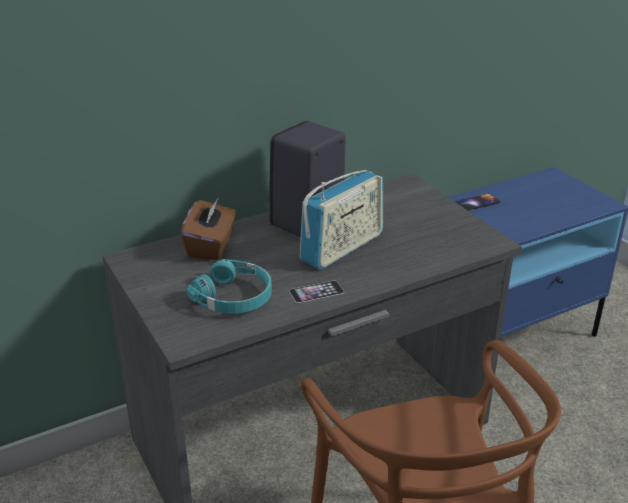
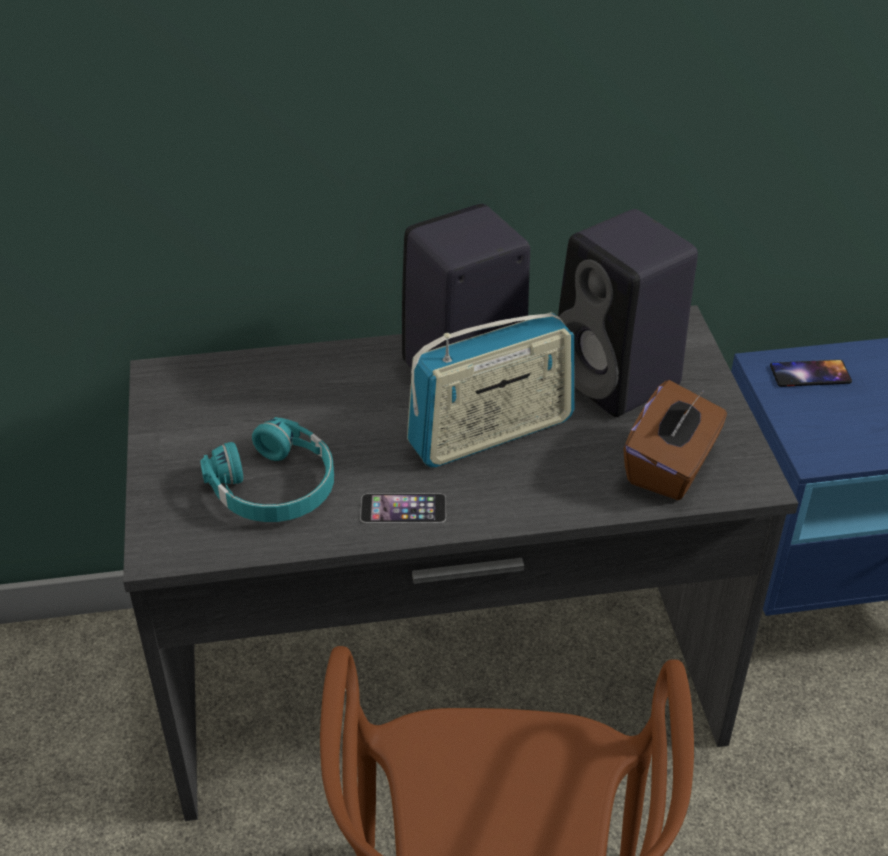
camera: 20 degrees right, 10 degrees up
(211, 246) = (292, 381): brown tissue box -> brown tissue box (671, 466)
(395, 212) = (620, 380): none -> black speaker

